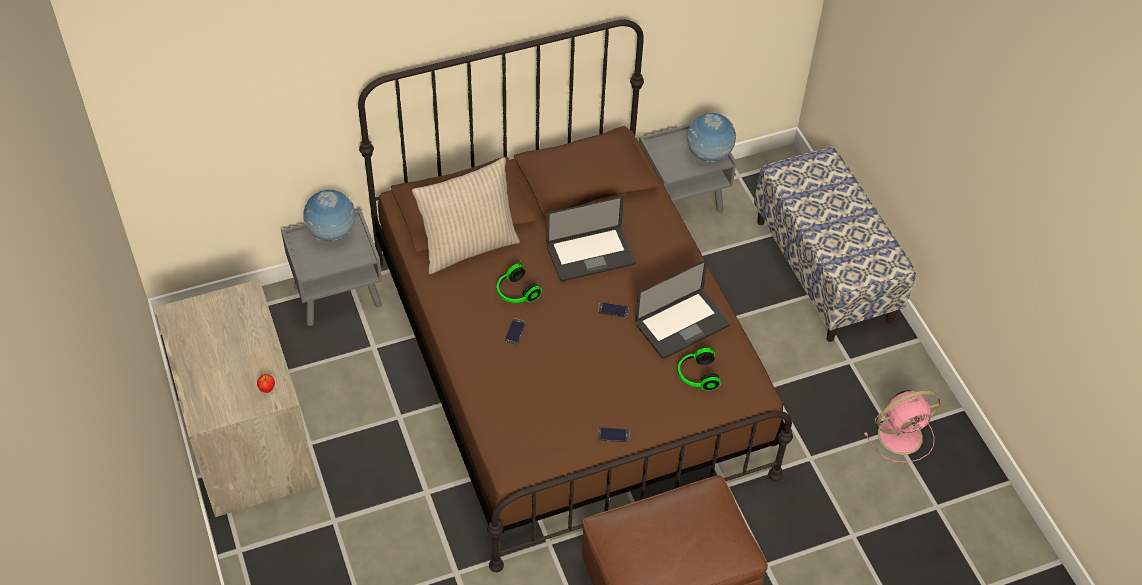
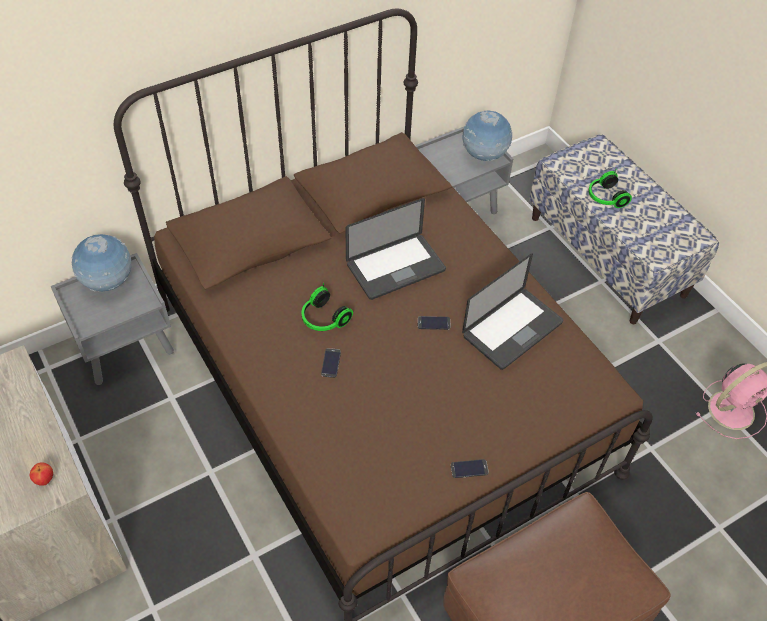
camera: 10 degrees left, 0 degrees up
(468, 246) = (261, 275): beige pillow -> none
(697, 376) = (543, 384): headphones -> headphones (605, 198)

